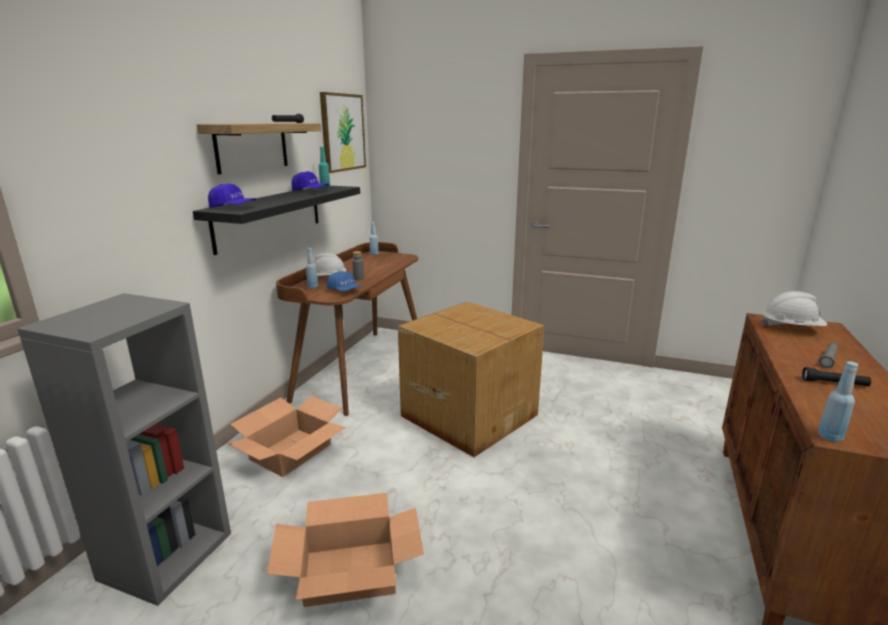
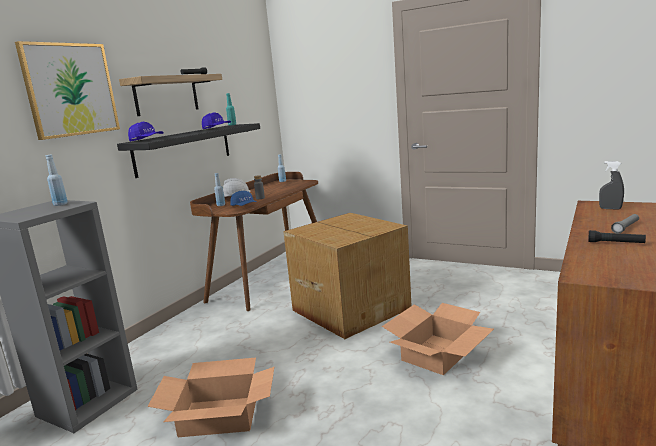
camera: 10 degrees right, 5 degrees down
(291, 452) = (197, 336): cardboard box -> cardboard box (437, 354)
(342, 132) = (249, 82): picture -> picture (70, 90)
(791, 328) = (610, 208): white hard hat -> grey spray bottle
(830, 437) = (577, 276): blue bottle -> blue bottle (60, 204)

